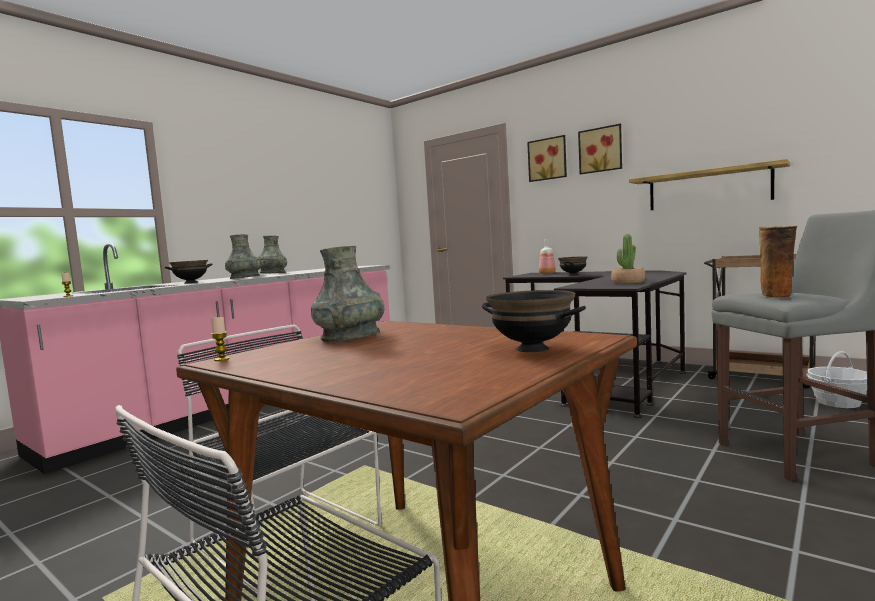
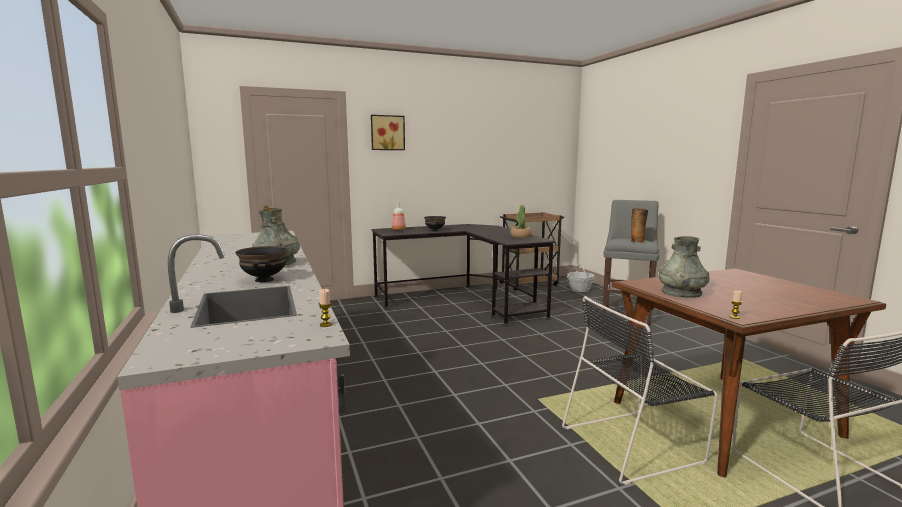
camera: 60 degrees left, 5 degrees up
(272, 273) = (229, 254): grey vase -> none
(531, 349) = (758, 279): black bowl -> none
(600, 150) = (430, 133): picture -> none
(708, 188) = (495, 171): shelf -> none

